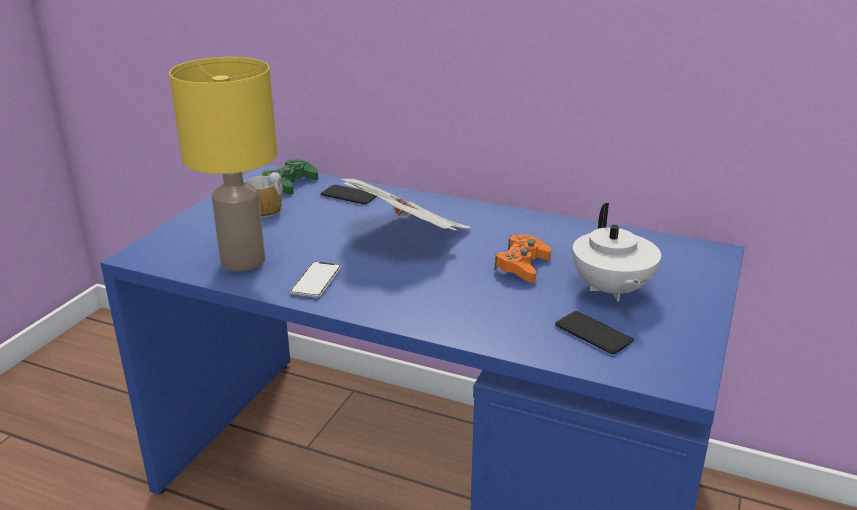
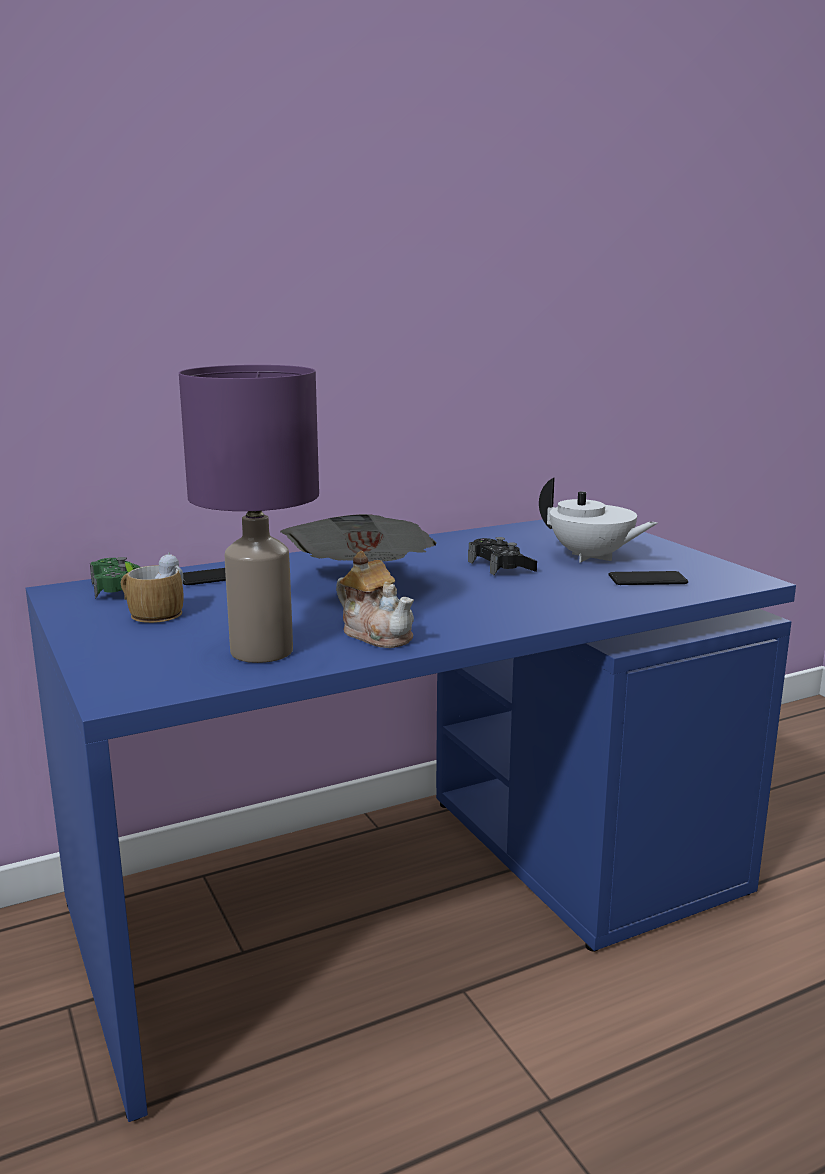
camera: 50 degrees left, 10 degrees down
(243, 260) = (260, 651): yellow table lamp -> purple table lamp
(316, 280) = (377, 634): phone -> teapot
(522, 266) = (501, 566): orange game controller -> black game controller

